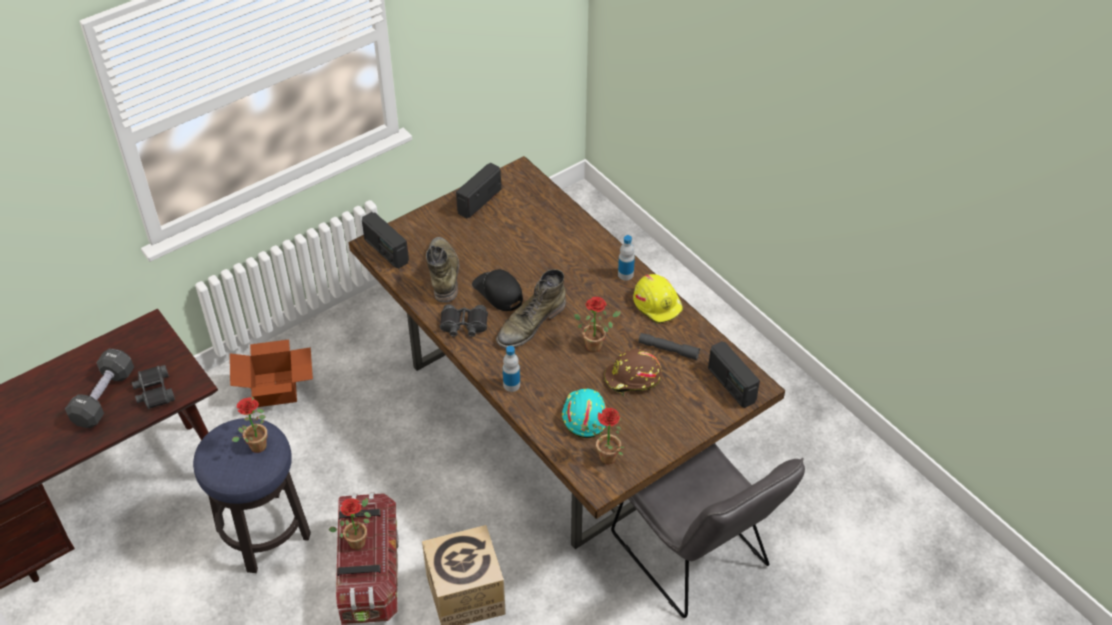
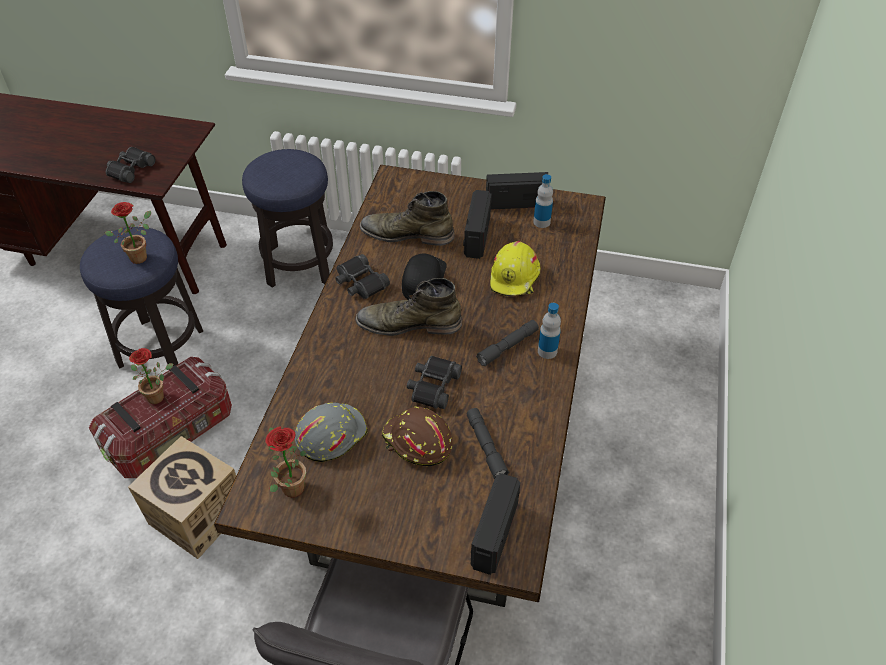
camera: 50 degrees right, 0 degrees up
(104, 397) = (103, 151): black dumbbell -> none
(277, 389) = (299, 265): cardboard box -> stool
(386, 251) = (394, 188): radio -> radio (476, 237)
(443, 273) = (407, 234): green boot -> green boot turned 120 degrees counterclockwise
(511, 385) = (320, 357): bottle -> bottle (541, 222)
(584, 416) = (330, 434): turquoise hard hat -> grey hard hat
(596, 344) = (433, 386): potted plant -> black binoculars
(602, 290) = (507, 347): none -> grey flashlight
(658, 304) = (538, 400): yellow hard hat -> yellow hard hat (515, 278)

